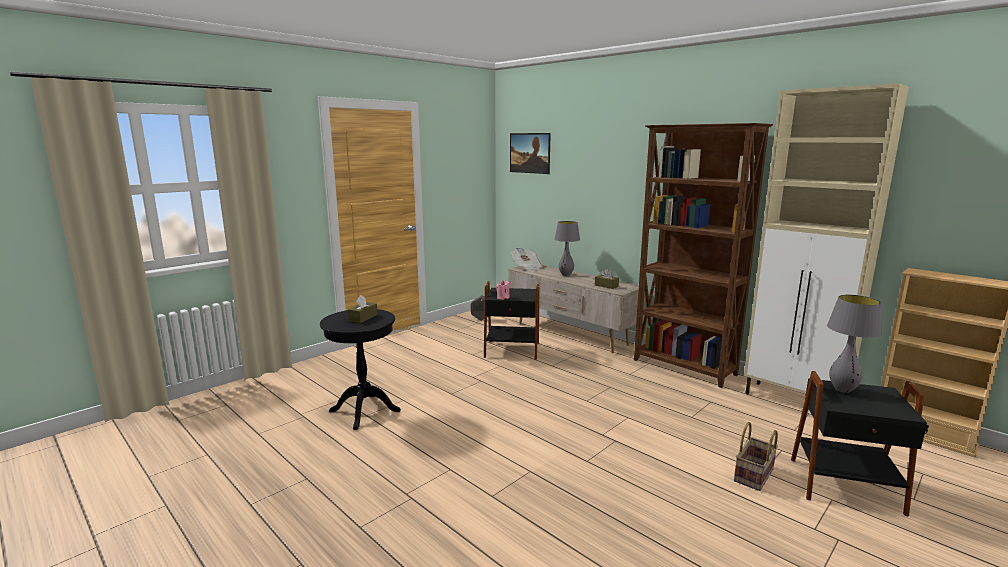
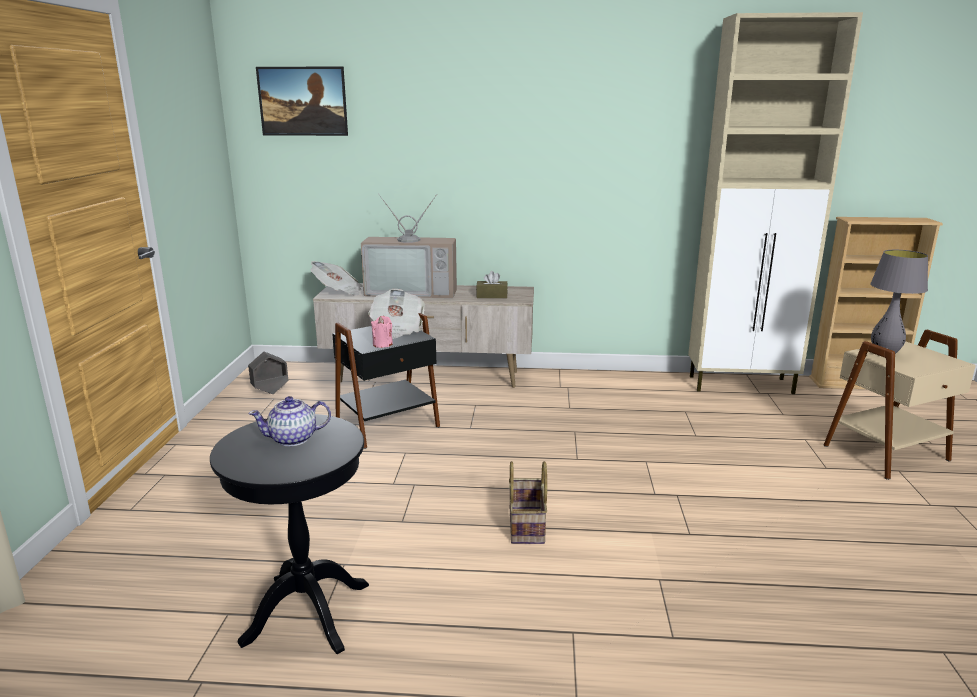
camera: 40 degrees left, 5 degrees up
(363, 318) = (293, 439): brown tissue box -> teapot
(525, 292) = (397, 329): none -> newspaper
(566, 275) = (412, 291): grey table lamp -> television
(684, 368) = (608, 381): brown bookcase -> none
(754, 476) = (828, 476): basket -> basket (528, 527)
(846, 487) = (888, 453): black side table -> beige side table

